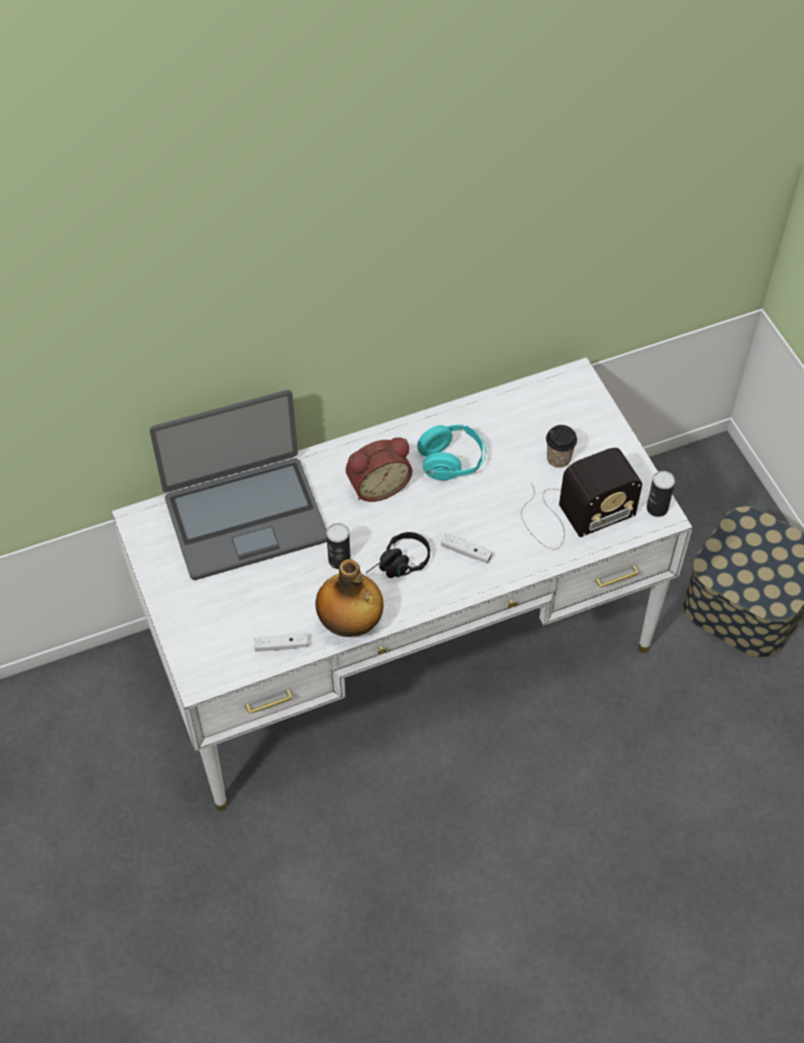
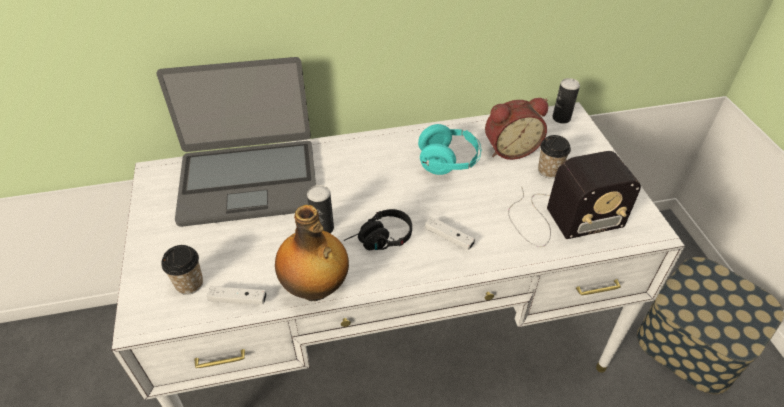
camera: 10 degrees right, 10 degrees down
(229, 637) = (189, 284): none -> cup
(377, 485) = (376, 172): alarm clock -> alarm clock (510, 149)
(657, 508) = (646, 223): can -> can (561, 118)

